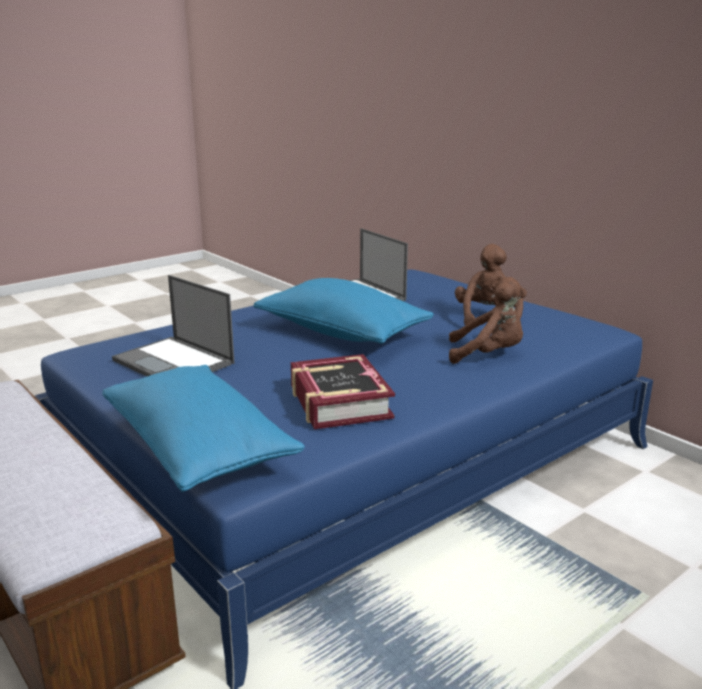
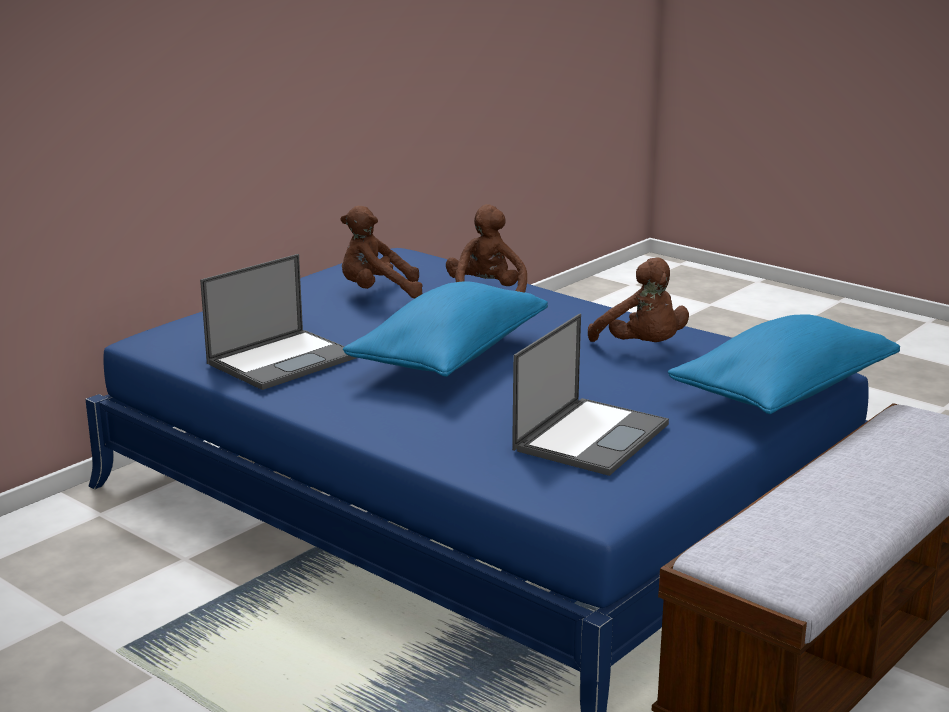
camera: 100 degrees left, 0 degrees up
(339, 402) = (642, 348): book -> brown plush toy

